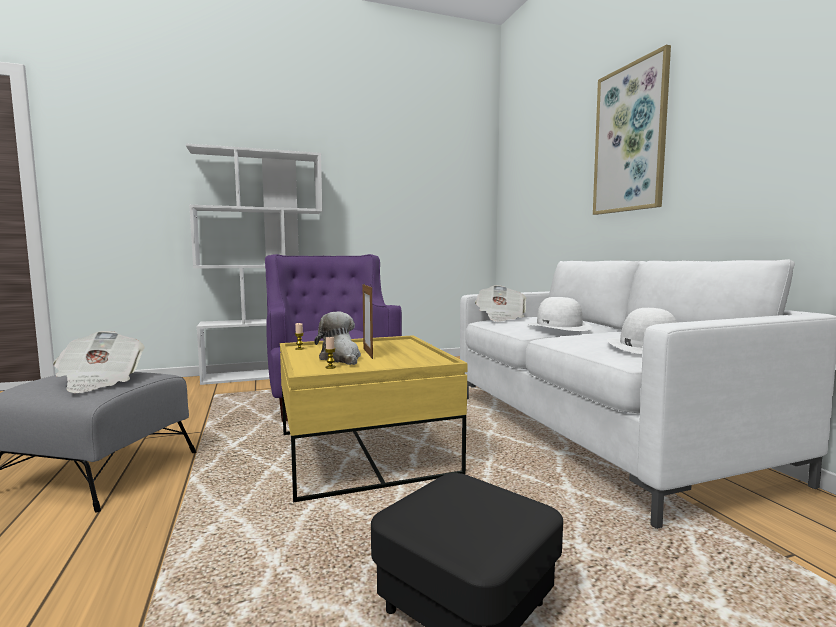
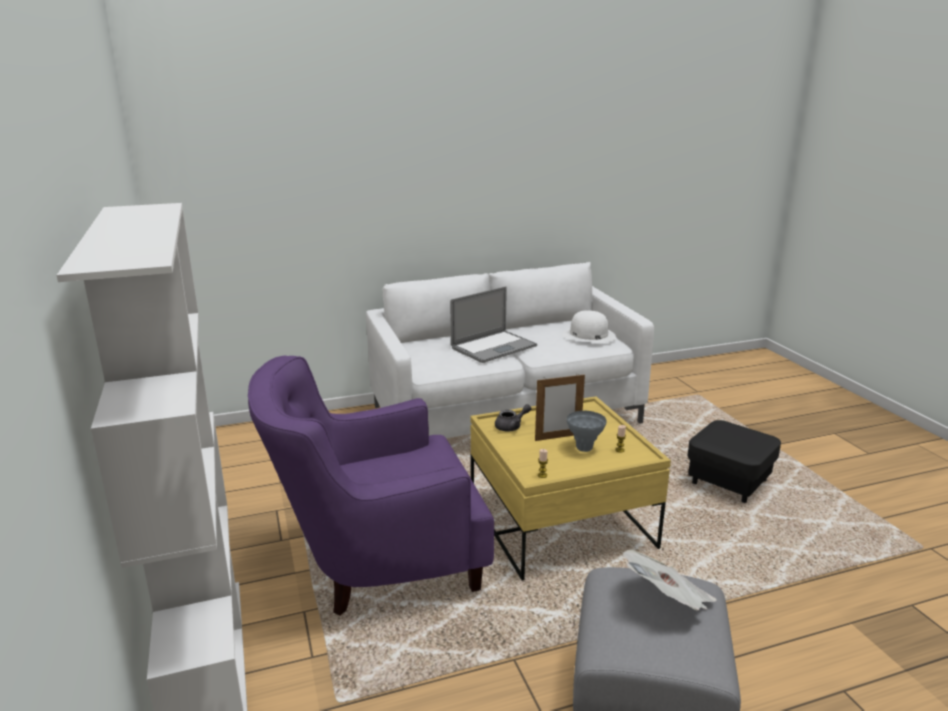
camera: 90 degrees left, 15 degrees up
(341, 358) = (584, 448): plush toy -> grey vase
(394, 344) = (512, 426): none -> grey teapot
(500, 317) = (431, 363): newspaper -> none
(559, 326) = (494, 347): white hat -> laptop
(630, 139) = (424, 157): picture -> none

